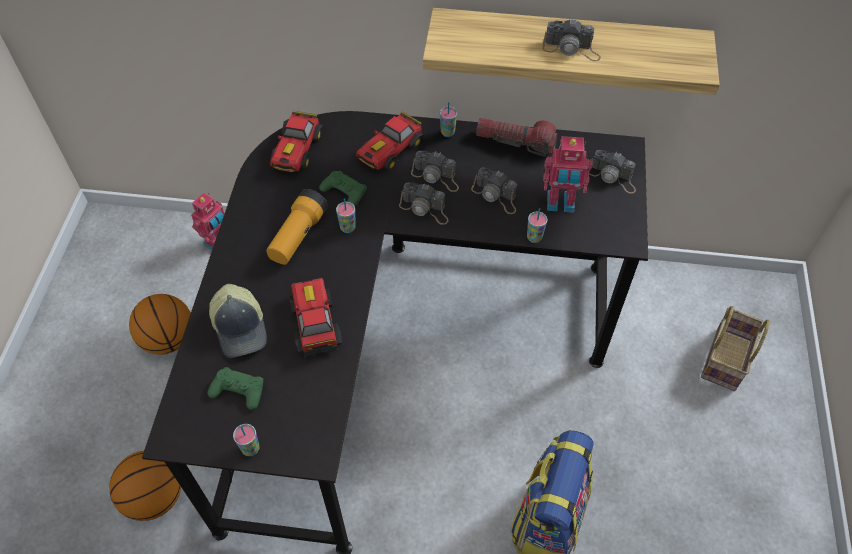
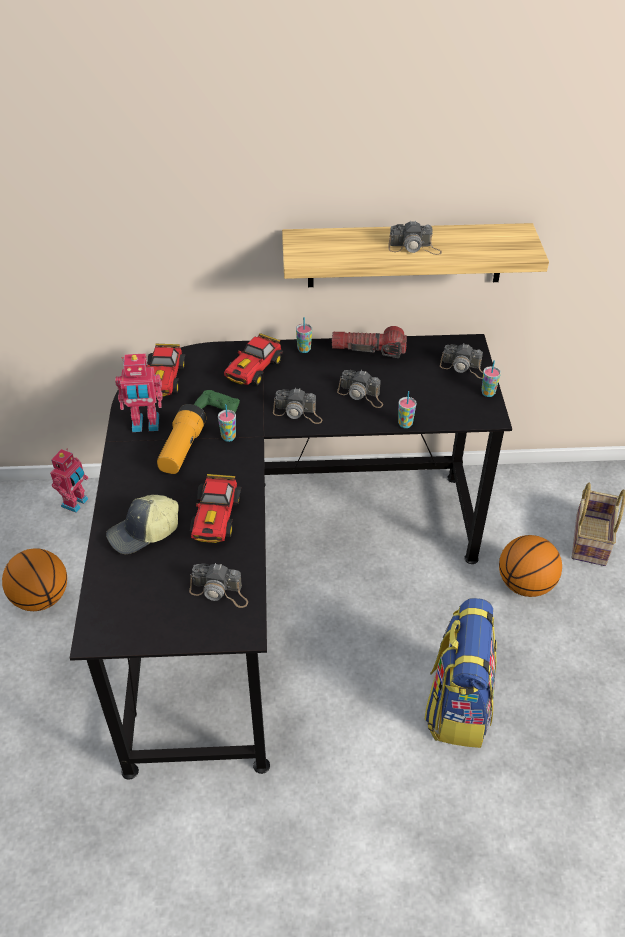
camera: 10 degrees left, 10 degrees down
(154, 497) = (53, 749): basketball -> basketball (524, 584)
(238, 390) = (154, 586): green game controller -> none
(241, 327) = (144, 533): cap -> cap turned 90 degrees clockwise
(250, 449) = (177, 634): cup -> cup (488, 393)
(315, 322) = (215, 519): toy car -> toy car turned 150 degrees counterclockwise
(436, 176) = (302, 386): camera -> camera (220, 592)
(560, 204) = (422, 394): toy robot -> toy robot (145, 425)

